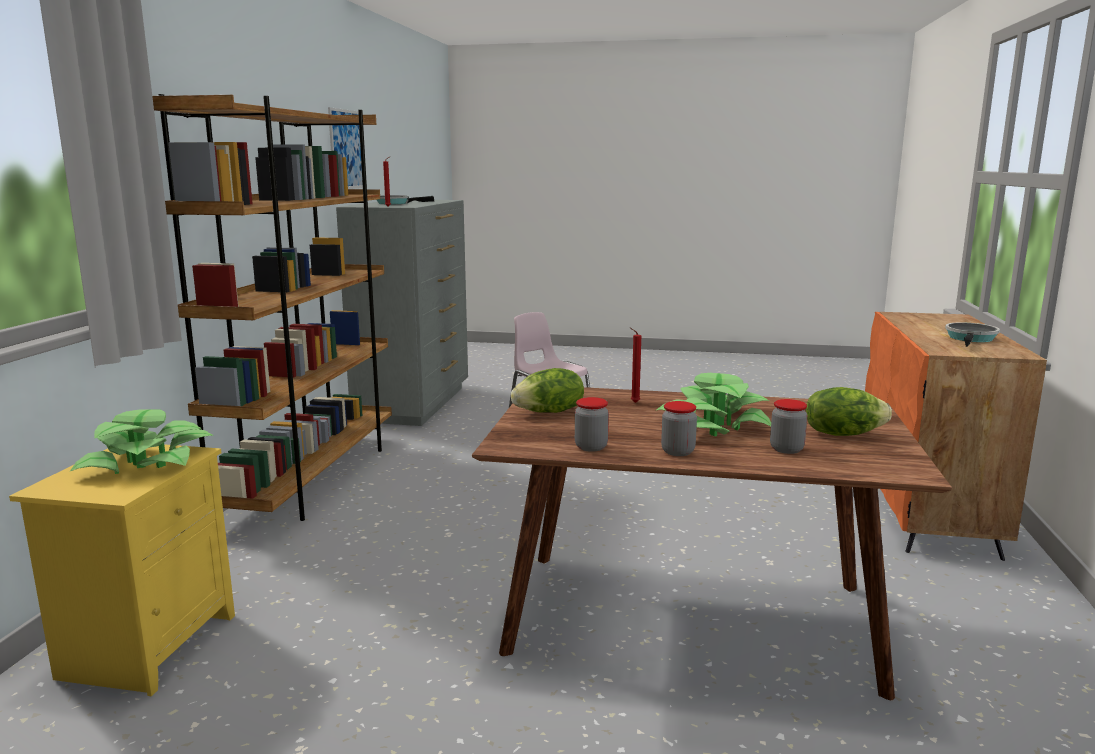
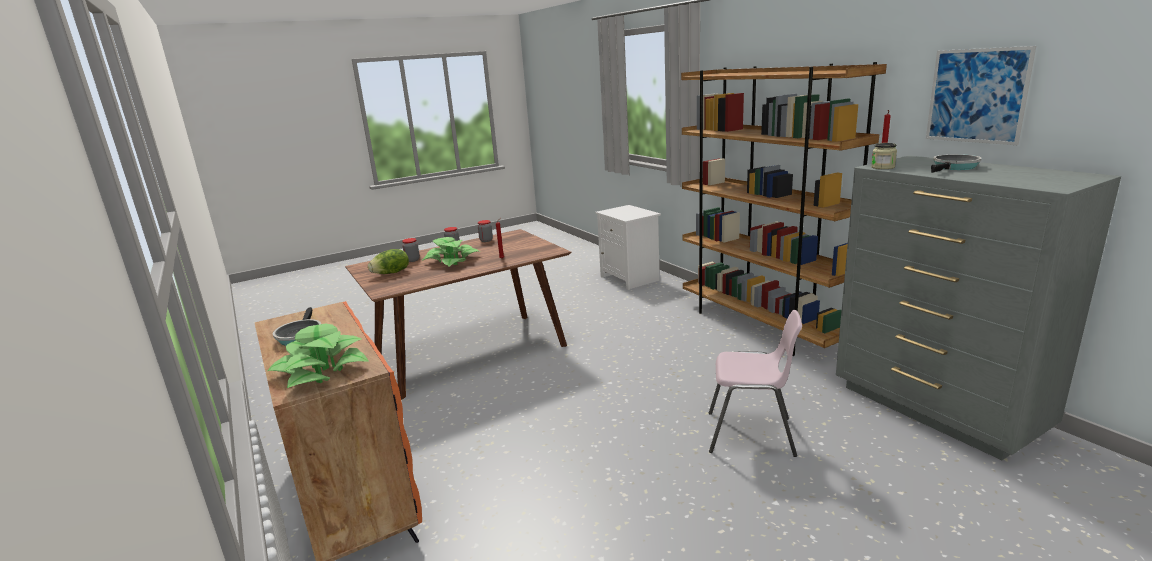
camera: 140 degrees right, 5 degrees up
(146, 462) = (629, 214): potted plant -> potted plant (321, 370)
(148, 645) = (631, 279): yellow nightstand -> white nightstand
(410, 206) = (883, 167): none -> jar
(550, 412) = (528, 244): lettuce -> none

